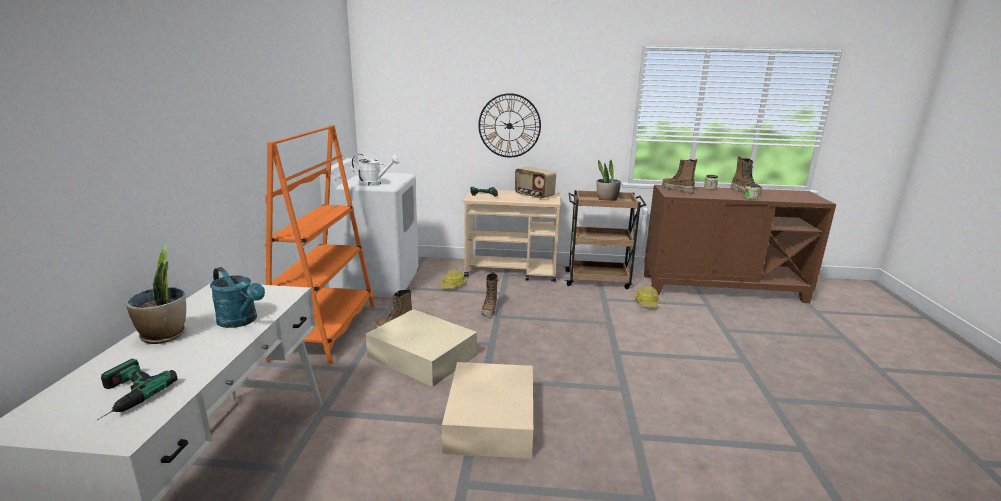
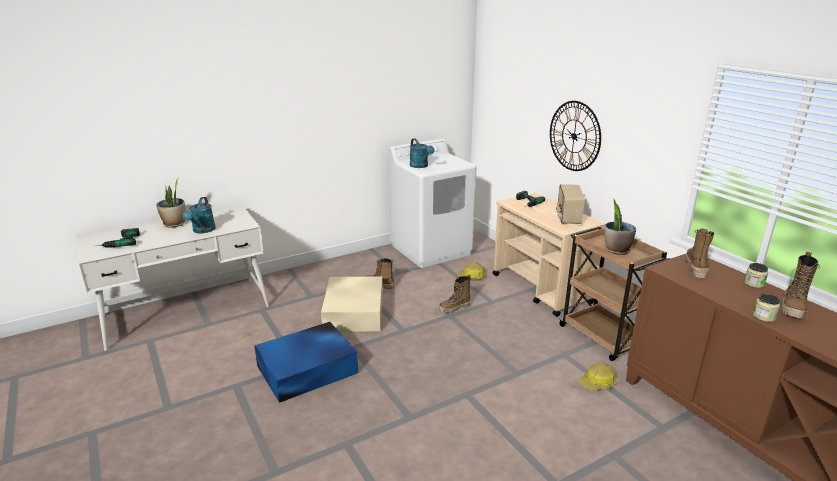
camera: 55 degrees right, 5 degrees up
(326, 330) = (344, 267): orange bookcase -> none
(374, 183) = (420, 166): white watering can -> turquoise watering can
(491, 418) = (309, 369): beige storage box -> blue storage box

